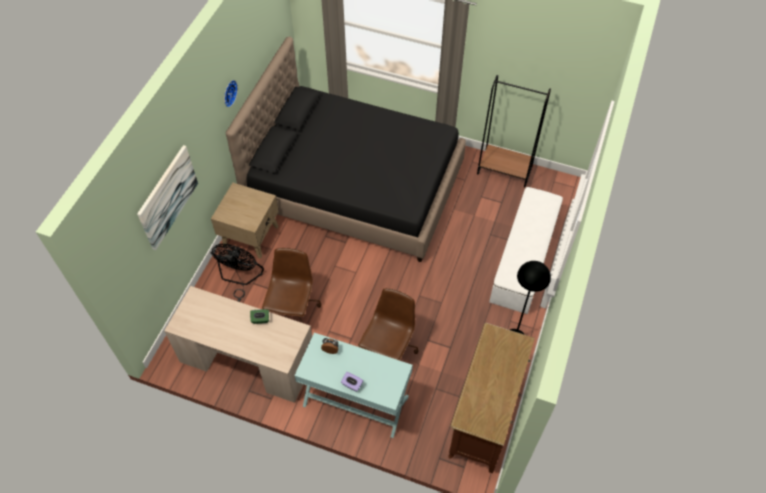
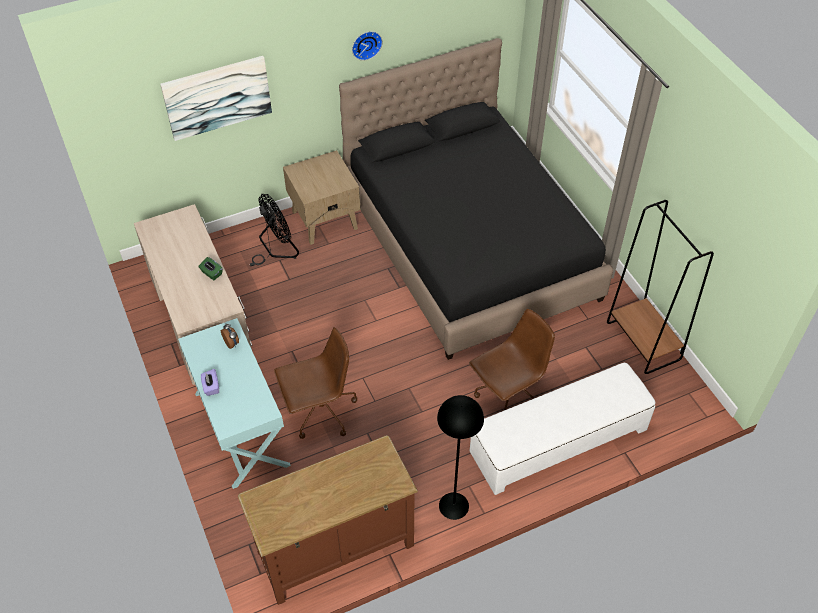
camera: 45 degrees right, 5 degrees down
(293, 312) = (282, 310): brown office chair -> brown office chair (507, 398)

